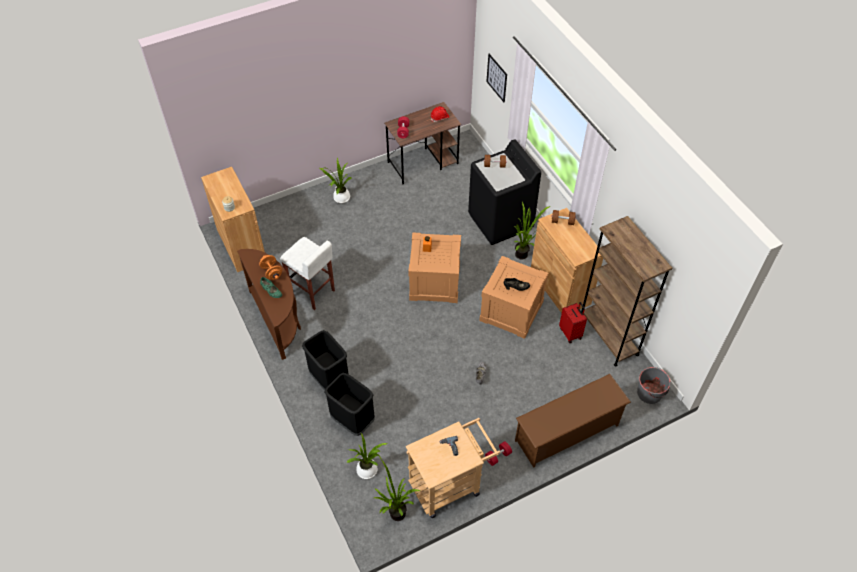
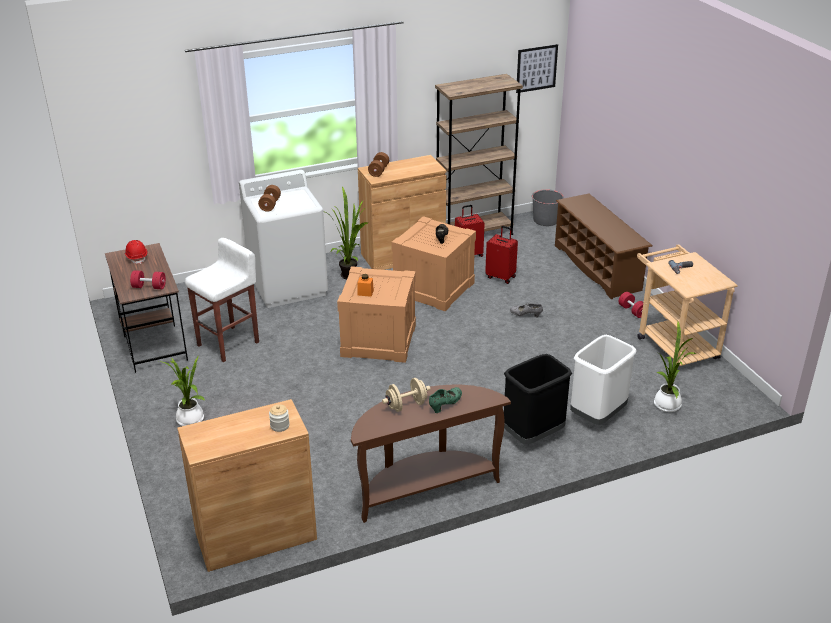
camera: 85 degrees left, 20 degrees down
(271, 272) = (406, 405): orange dumbbell -> beige dumbbell
(312, 292) = (376, 451): white stool -> white stool (229, 344)
(352, 421) = (598, 415): black trash can -> white trash can
(395, 517) = (725, 384): potted plant -> none
(497, 78) = (148, 156): picture -> picture (536, 68)
(500, 221) = (289, 286): black washing machine -> white washing machine
(537, 357) = (501, 277): none -> red suitcase

